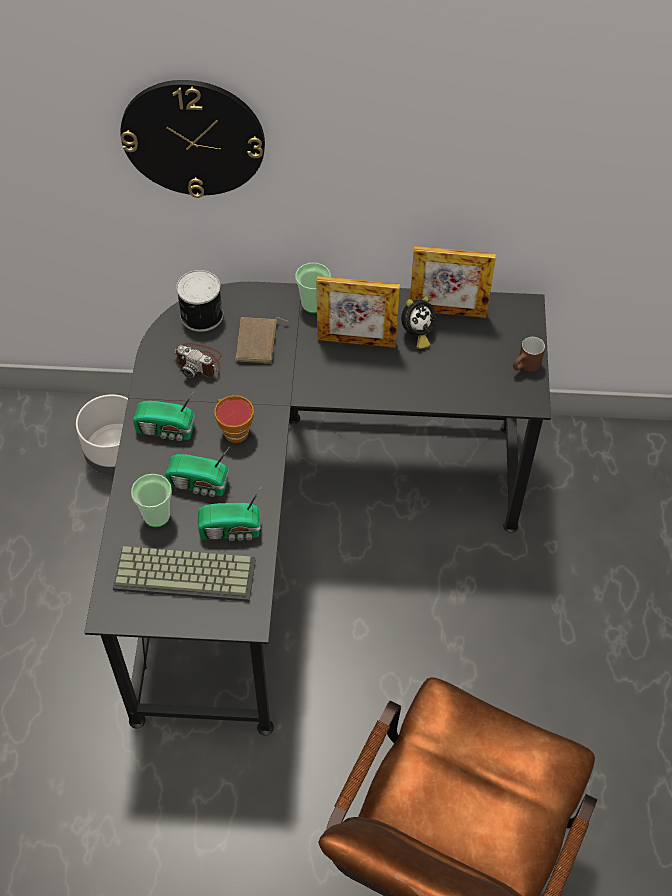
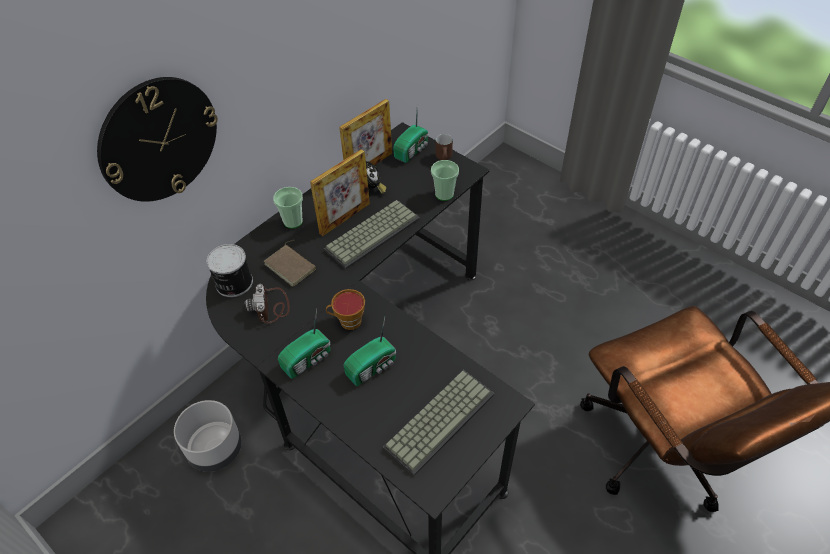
camera: 50 degrees left, 5 degrees down
(156, 516) = (375, 409): cup -> cup (444, 194)
(199, 361) = (271, 307): camera -> camera turned 105 degrees clockwise
(232, 530) = (428, 371): radio -> radio (412, 150)
(358, 376) = (372, 233): none -> keyboard

